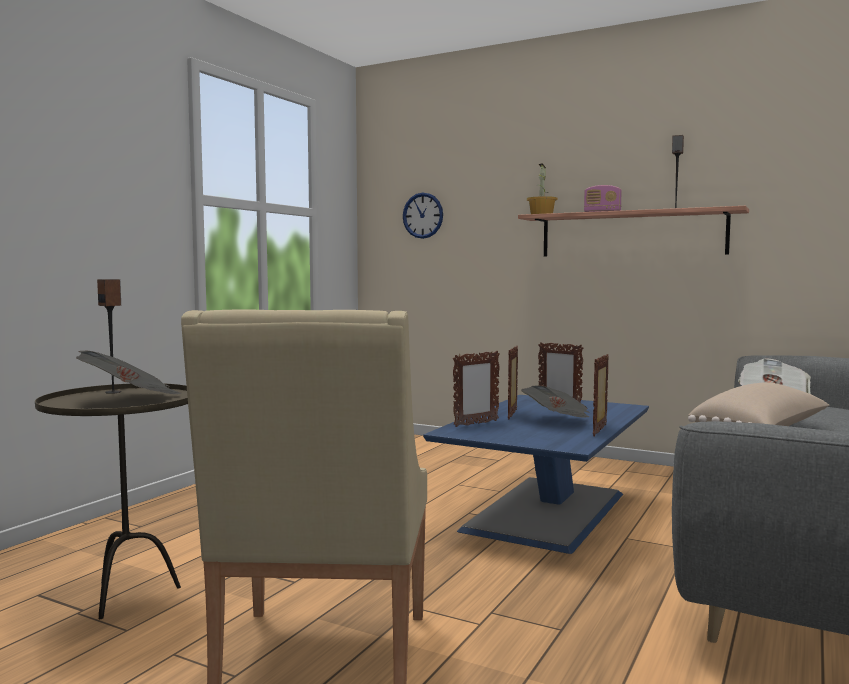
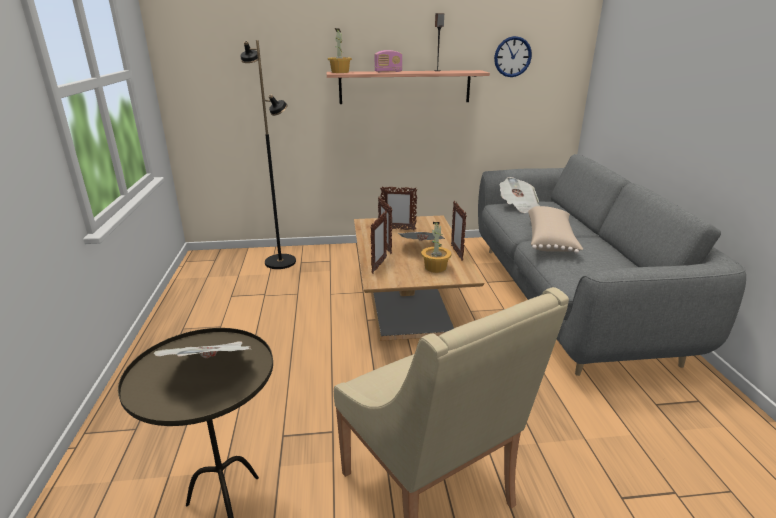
camera: 35 degrees left, 20 degrees up
(113, 392) = (163, 359): speaker -> none
(423, 215) = (225, 67): wall clock -> wall clock (512, 57)
(440, 451) = (280, 262): none -> black floor lamp
(544, 435) = (435, 268): none -> potted plant
(545, 512) = (409, 304): blue coffee table -> brown coffee table

